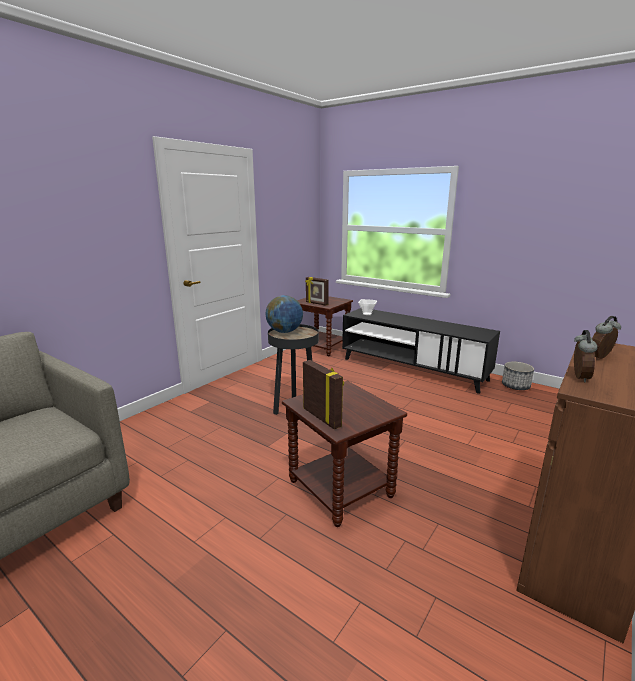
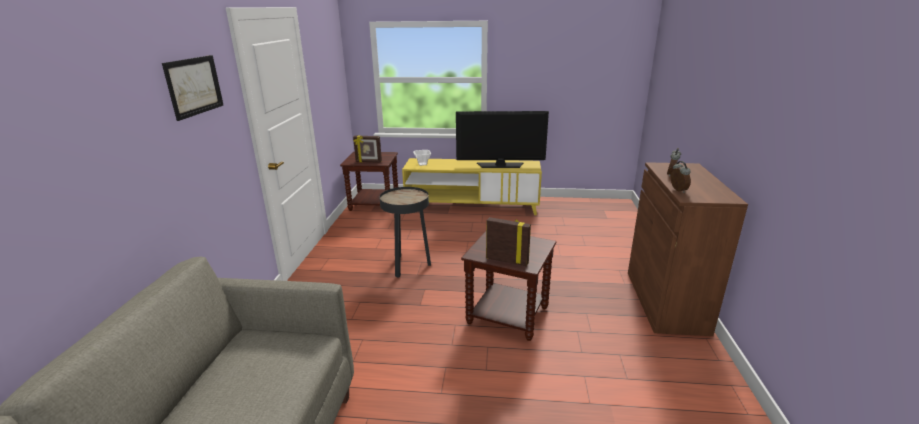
camera: 30 degrees left, 5 degrees up
(94, 195) = (194, 86): none -> picture
(284, 332) = (394, 197): globe -> none
(412, 369) = (472, 207): black tv stand -> yellow tv stand
(446, 328) = (500, 165): none -> television
(516, 386) = (555, 203): planter -> none

